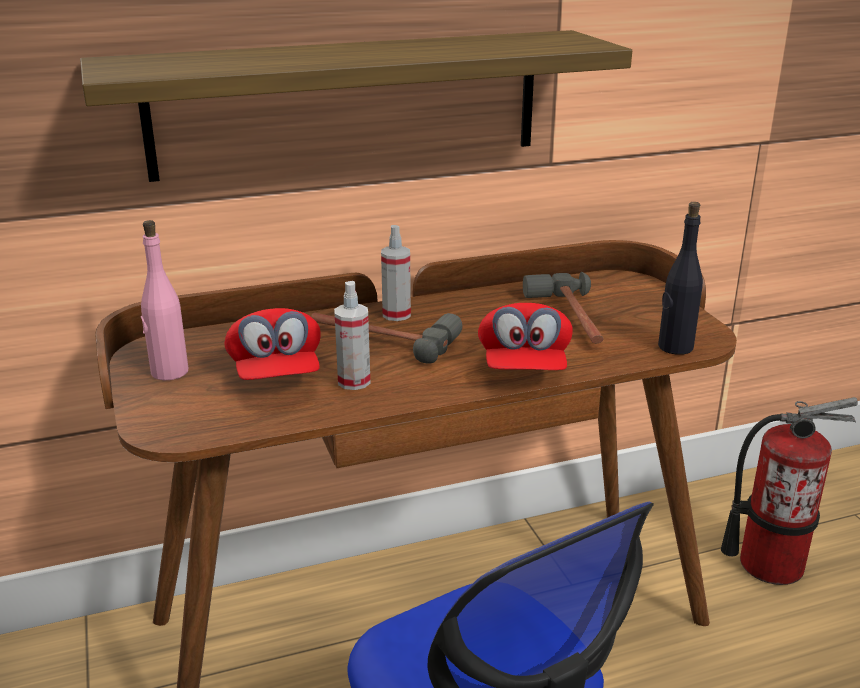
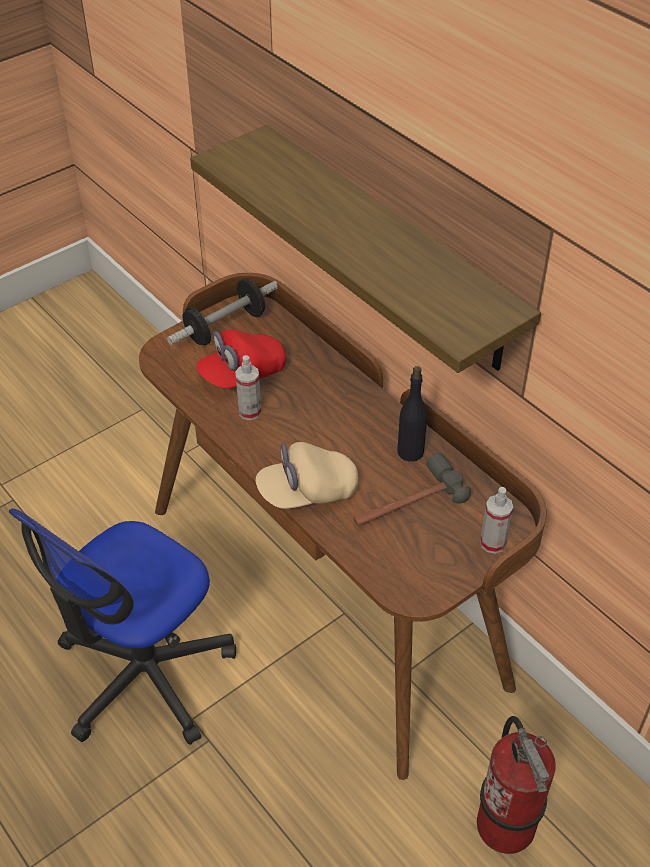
camera: 70 degrees right, 20 degrees up
(169, 372) = (225, 327): pink bottle -> dumbbell
(381, 339) = (316, 406): hammer -> none
(396, 314) = (360, 402): spray bottle -> spray bottle (493, 543)
(523, 368) = (307, 492): red cap -> beige cap
(675, 347) = (387, 576): black bottle -> black bottle (410, 451)

